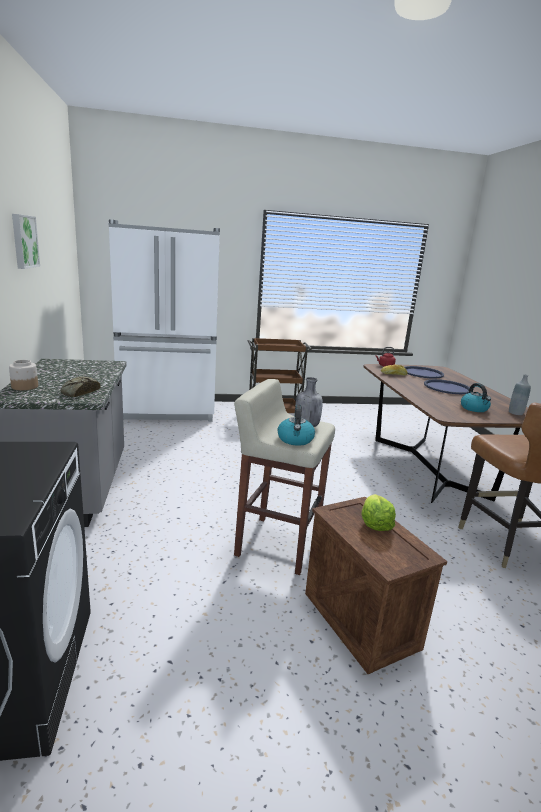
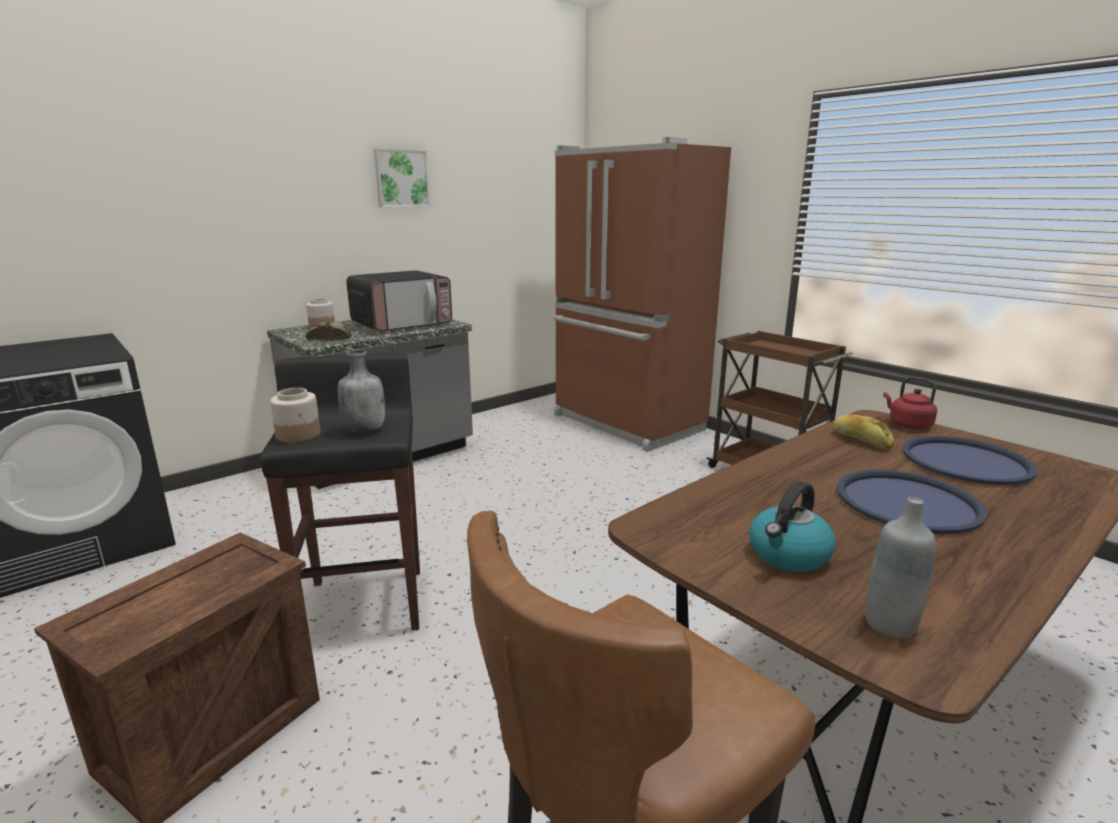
camera: 60 degrees right, 0 degrees up
(81, 371) = (402, 324): none -> microwave
(168, 412) = (626, 423): white fridge -> brown fridge
(276, 544) = (365, 603): beige stool -> black stool
(295, 440) = (299, 435): kettle -> jar
(375, 523) = (211, 586): lettuce -> none

